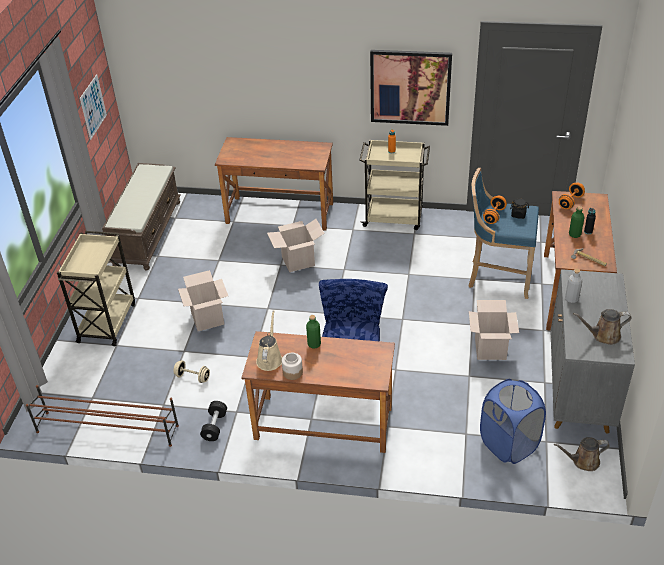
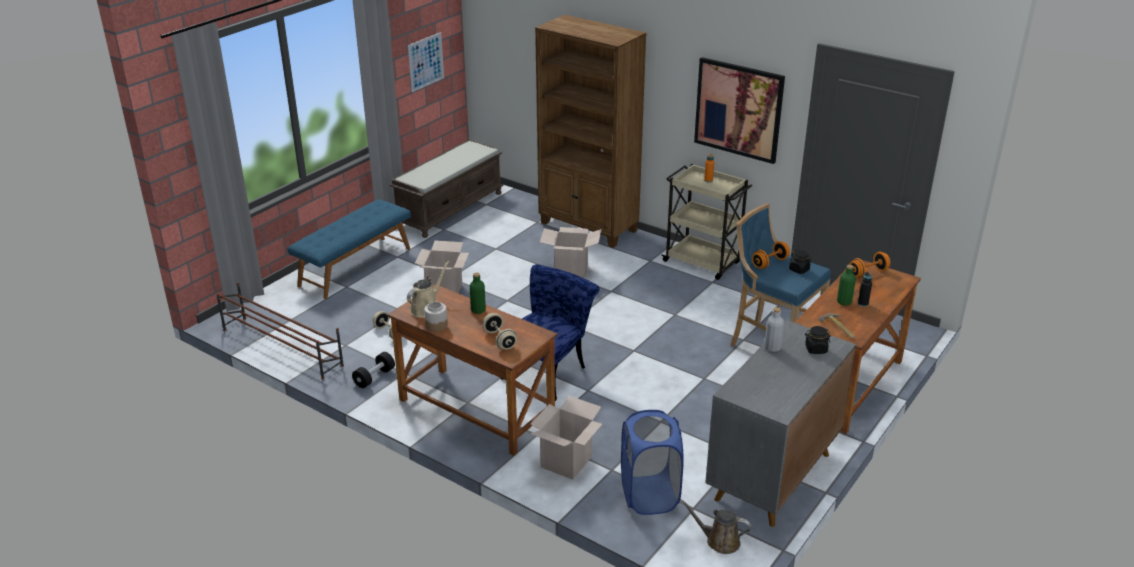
camera: 25 degrees right, 10 degrees down
(107, 321) = (355, 266): beige cart -> blue bench
(280, 213) = (589, 227): brown desk -> brown bookcase
(356, 367) = (500, 340): none -> beige dumbbell
(490, 348) = (705, 405): cardboard box -> cardboard box (566, 462)
(601, 288) = (816, 349): none -> black jar
(603, 335) = (776, 389): brown watering can -> none

